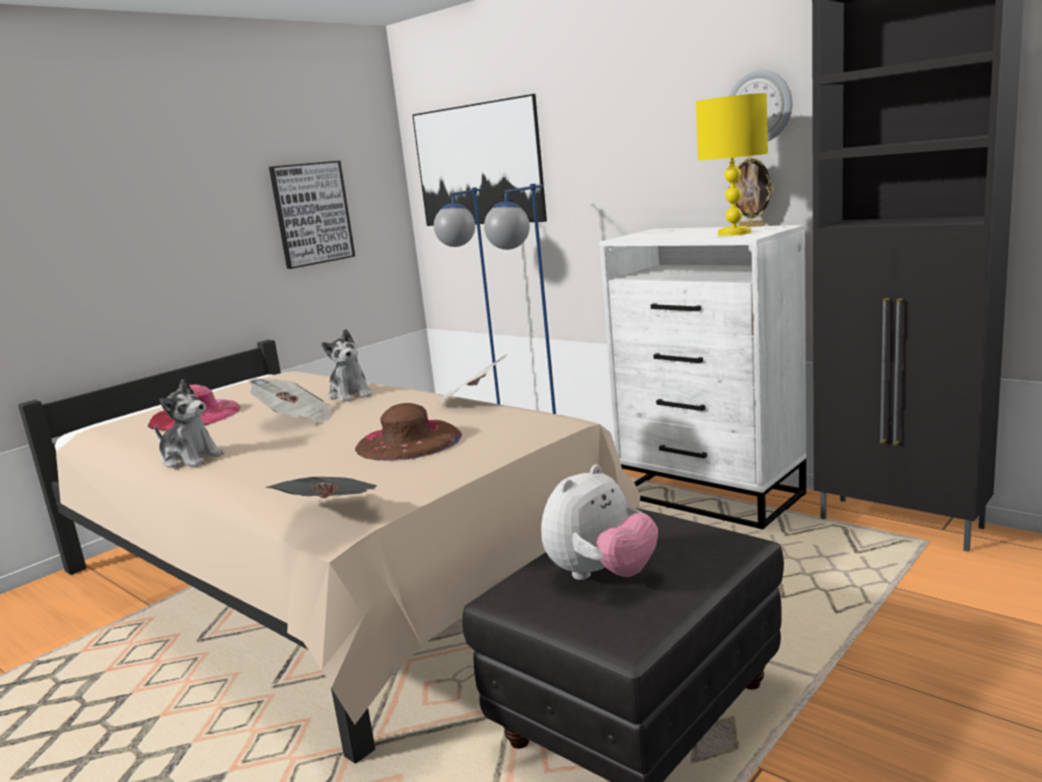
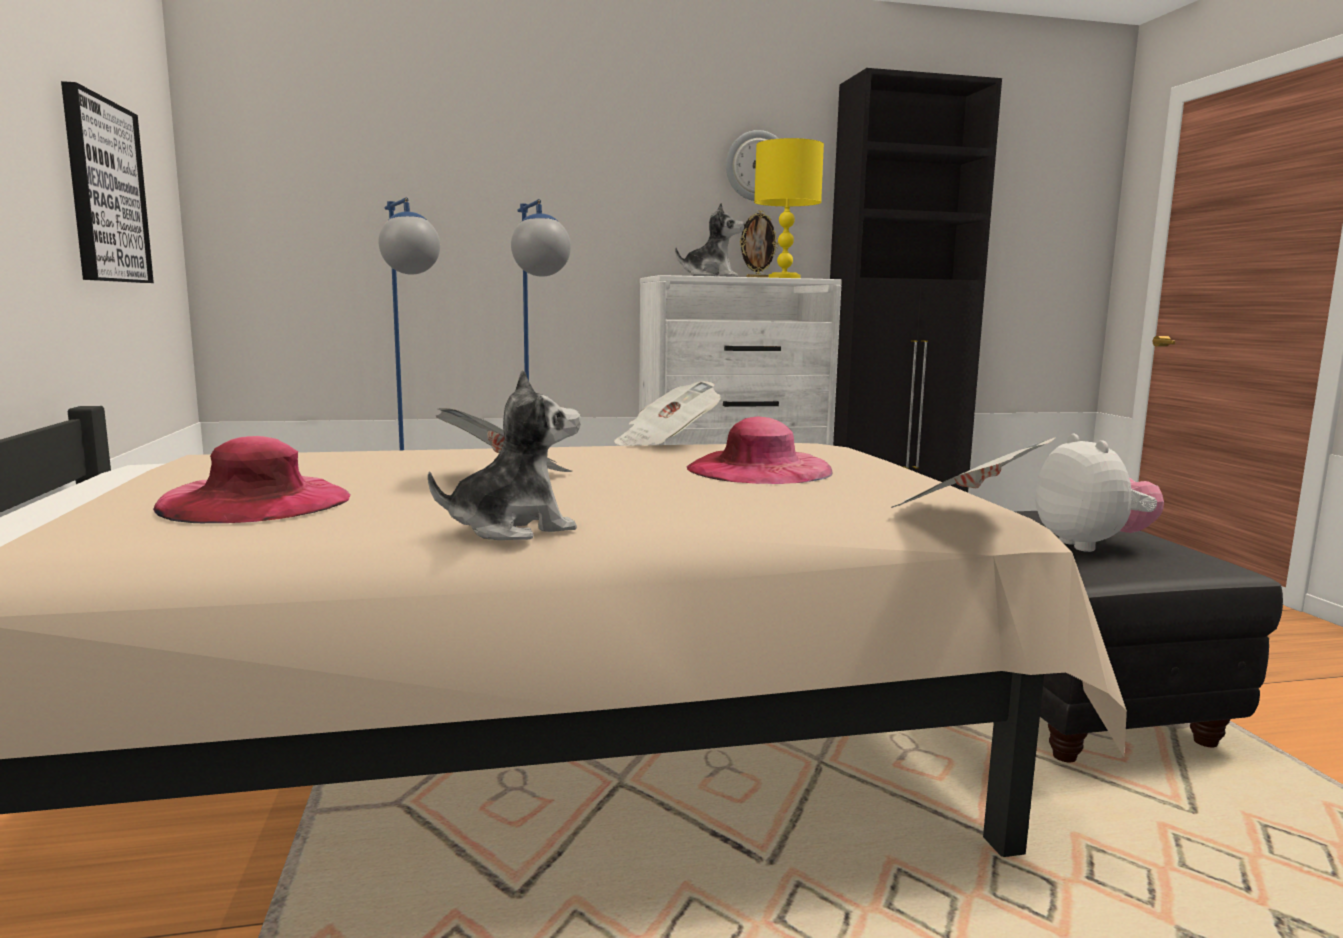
camera: 55 degrees left, 5 degrees down
(350, 394) = (466, 455): plush toy -> plush toy (711, 277)
(408, 441) = (759, 469): brown hat -> pink hat
(477, 165) = (350, 177): picture -> none

